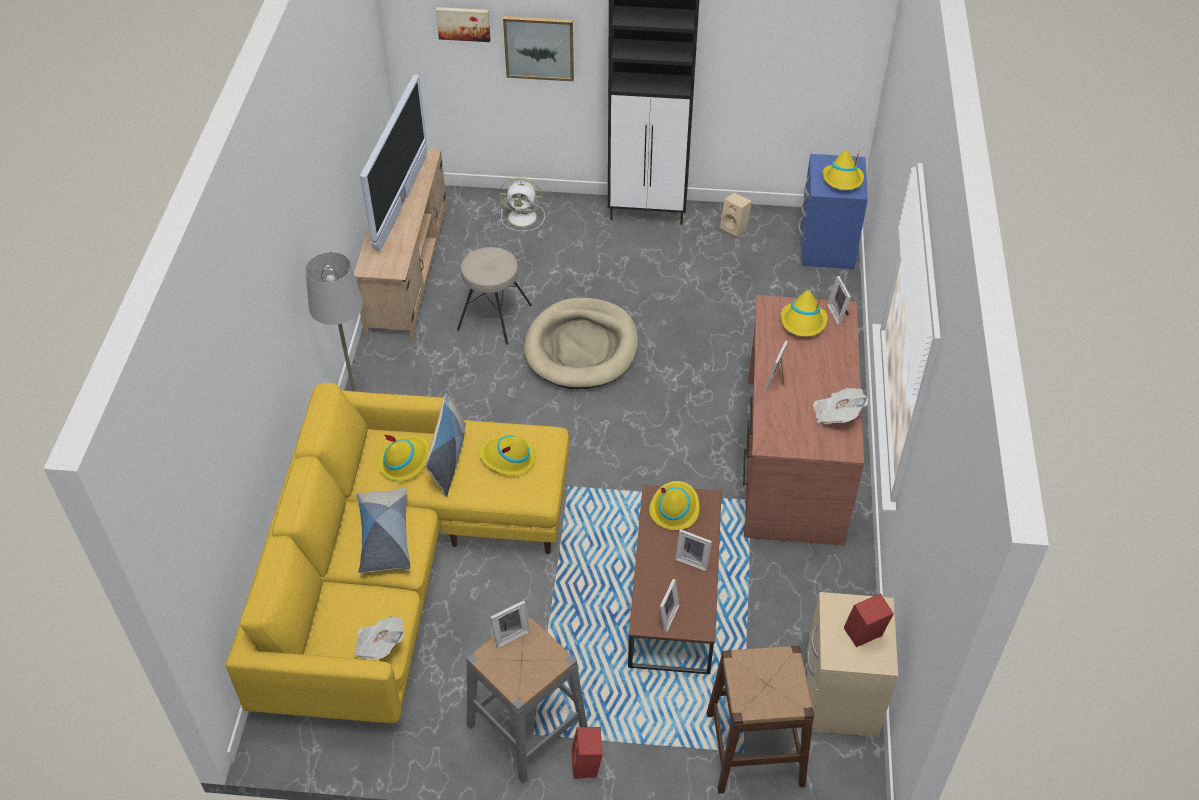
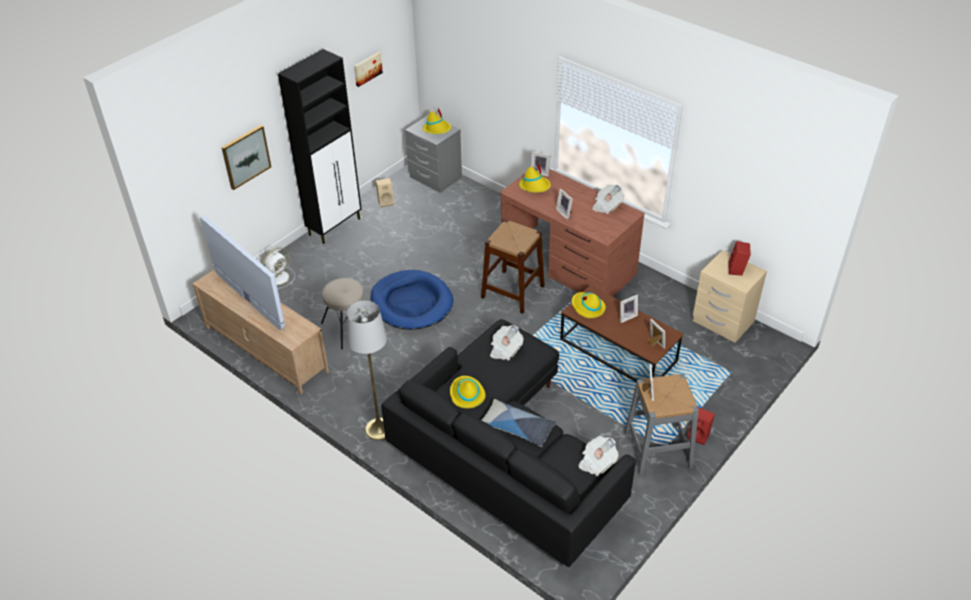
camera: 55 degrees left, 5 degrees down
(397, 570) = (505, 459): yellow sofa -> black sofa
(448, 459) = (482, 375): pillow -> none
(463, 23) = (198, 168): picture -> picture (367, 68)
(508, 458) = (505, 349): yellow hat -> newspaper
(581, 347) = (411, 303): beige dog bed -> blue dog bed
(754, 748) = (732, 367): brown stool -> brown stool (512, 291)
(825, 246) = (435, 178): blue nightstand -> grey nightstand

